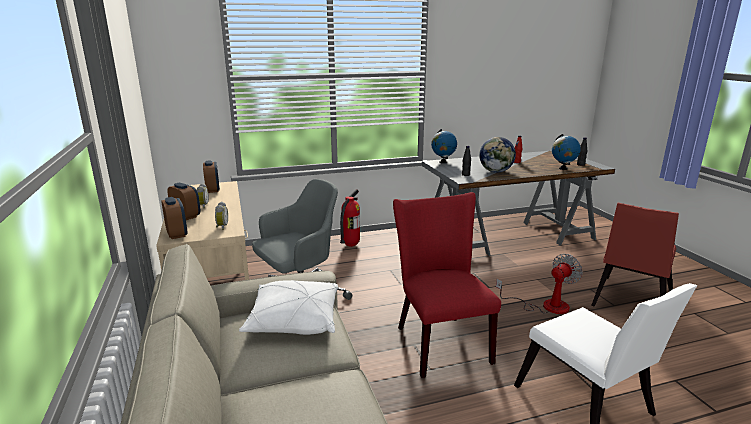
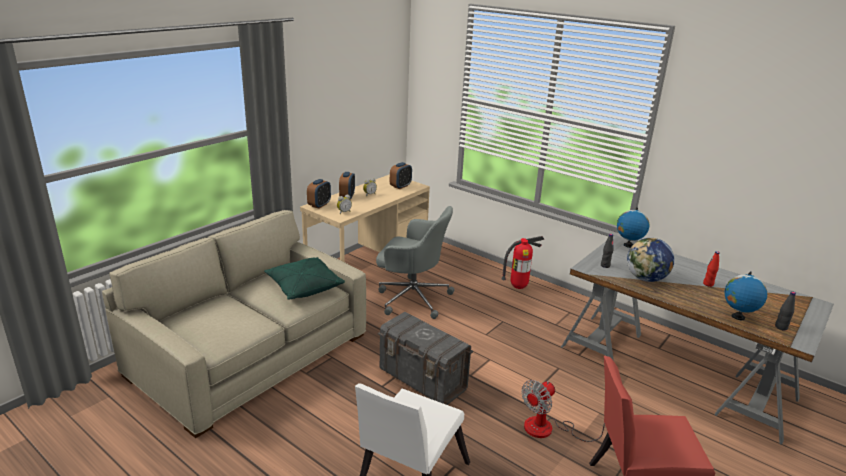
camera: 55 degrees right, 5 degrees up
(294, 321) = (304, 287): white pillow -> green pillow
(439, 341) = (422, 380): red chair -> grey storage box
(545, 306) = (549, 429): fan -> fan turned 120 degrees clockwise

